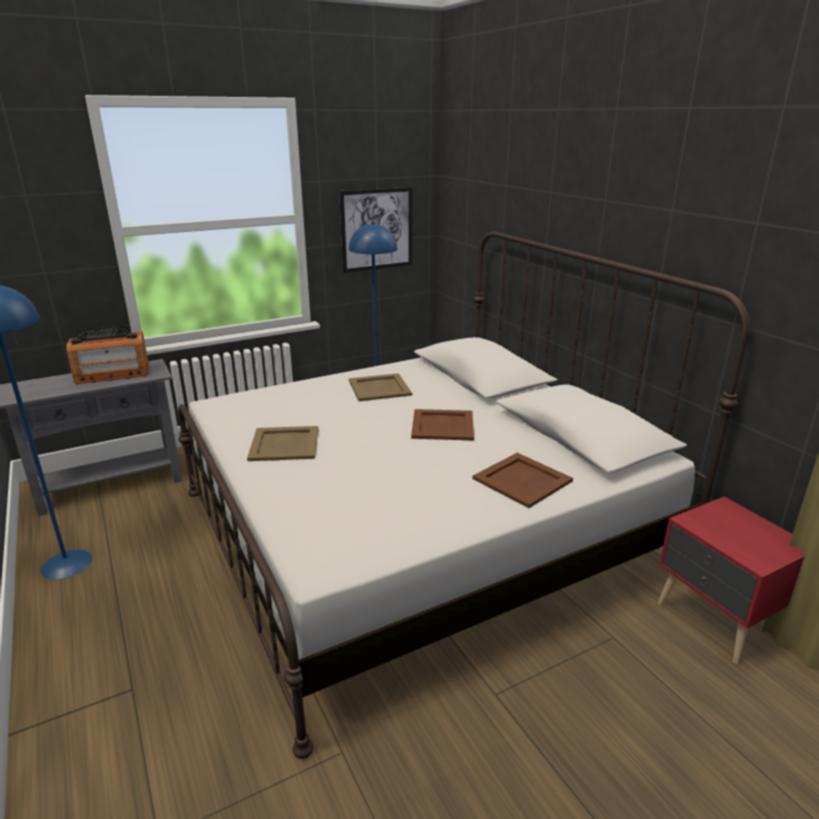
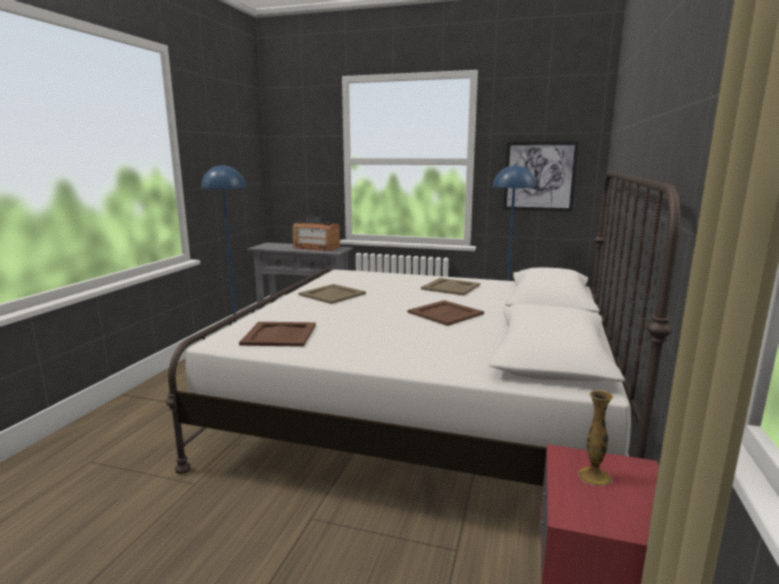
camera: 45 degrees right, 10 degrees down
(523, 480) = (428, 353): brown tray -> brown tray (280, 335)
(724, 527) = (594, 476): none -> vase

